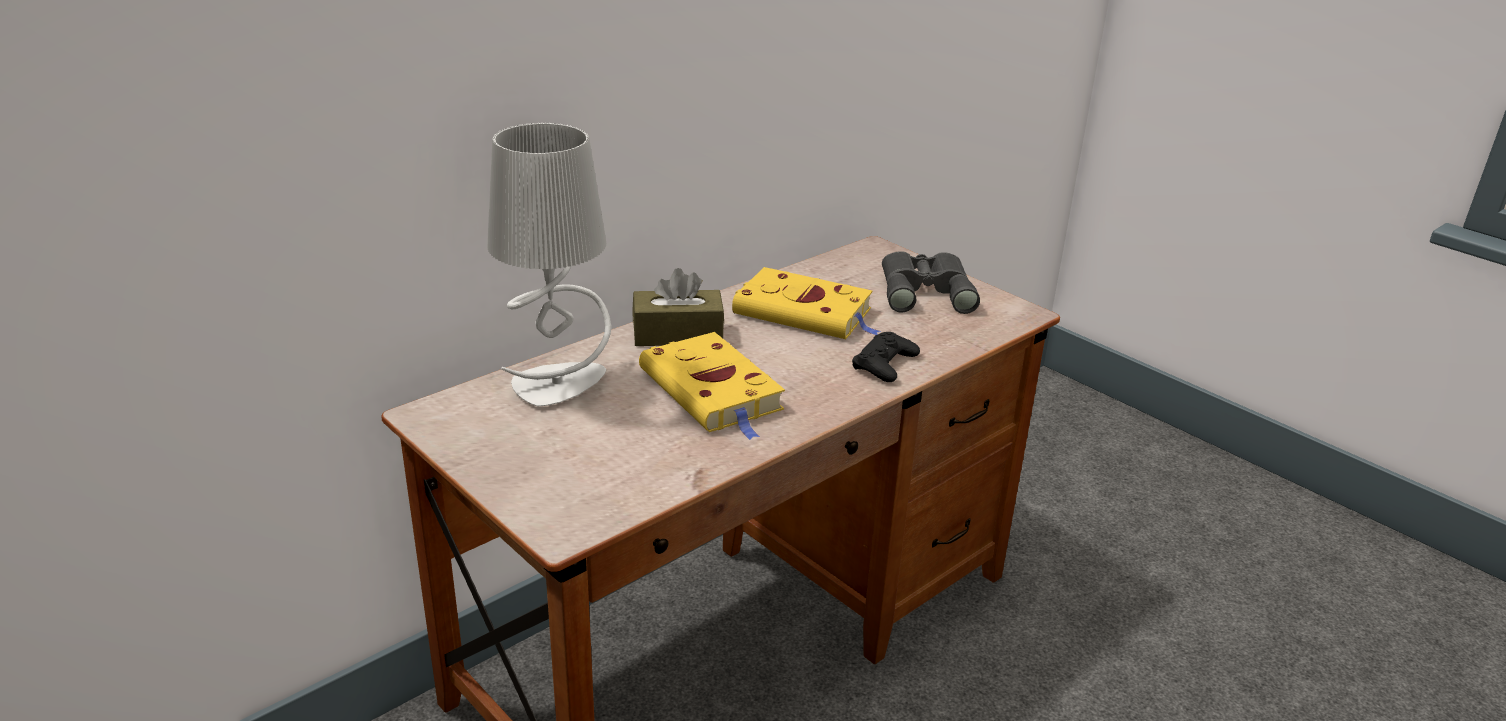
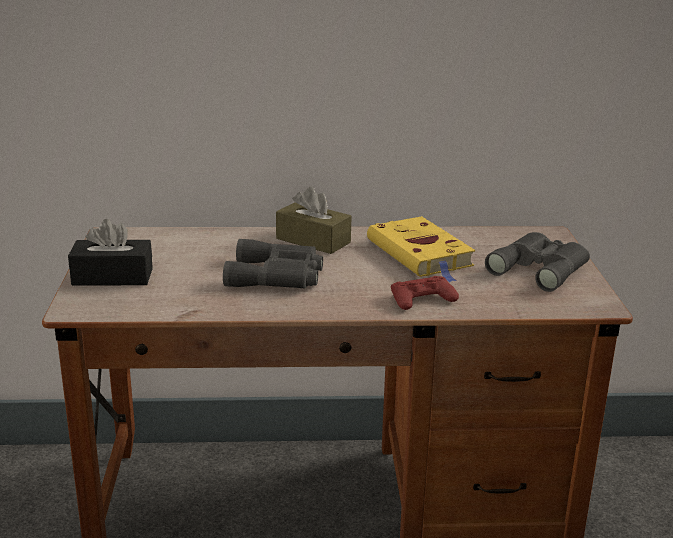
camera: 40 degrees right, 5 degrees down
(534, 469) = (112, 277): none -> black tissue box
(558, 384) = (198, 243): grey table lamp -> none
(713, 392) = (277, 276): yellow book -> grey binoculars
(885, 364) = (422, 299): black game controller -> red game controller

